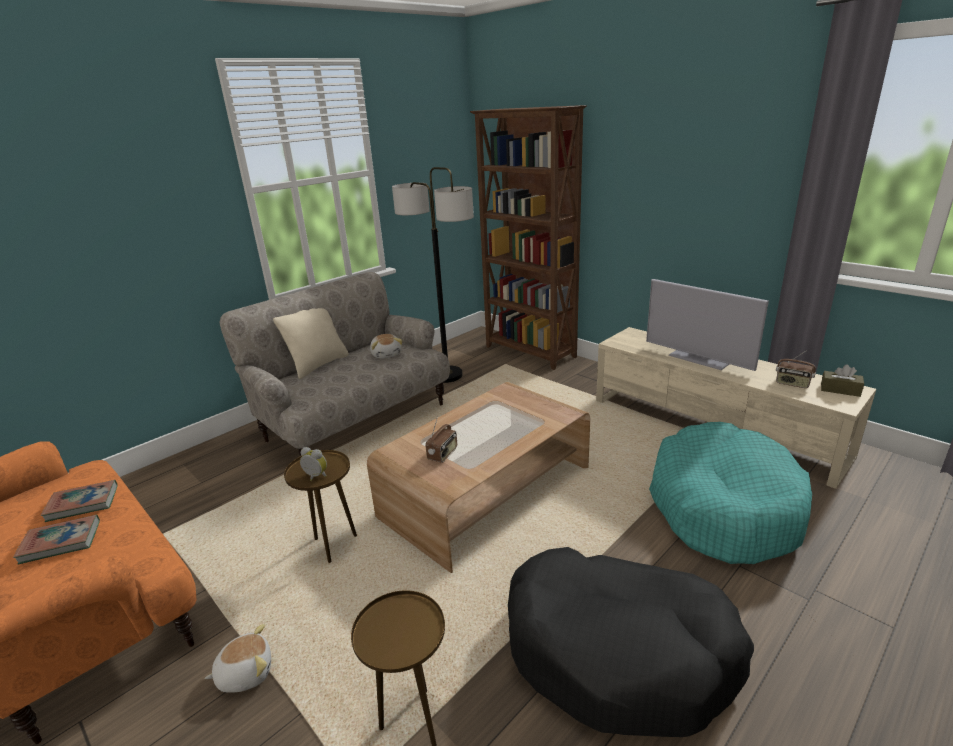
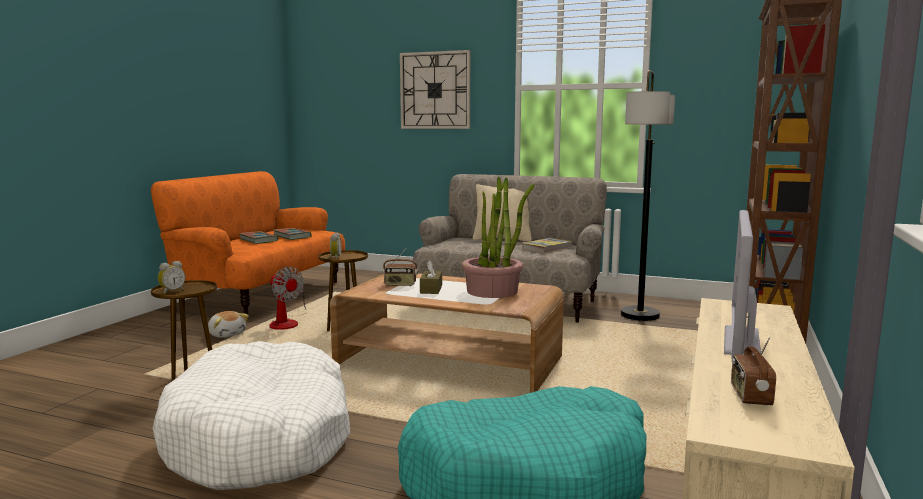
camera: 65 degrees right, 15 degrees down
(130, 209) = (435, 90): none -> wall clock
(255, 598) = (287, 323): none -> fan
(387, 354) = (547, 248): plush toy -> book
(400, 645) = (172, 292): none -> alarm clock
(504, 411) = (493, 291): none -> potted plant
(619, 652) = (261, 438): black dog bed -> white dog bed
(840, 390) = (786, 432): brown tissue box -> brown tissue box (431, 289)

